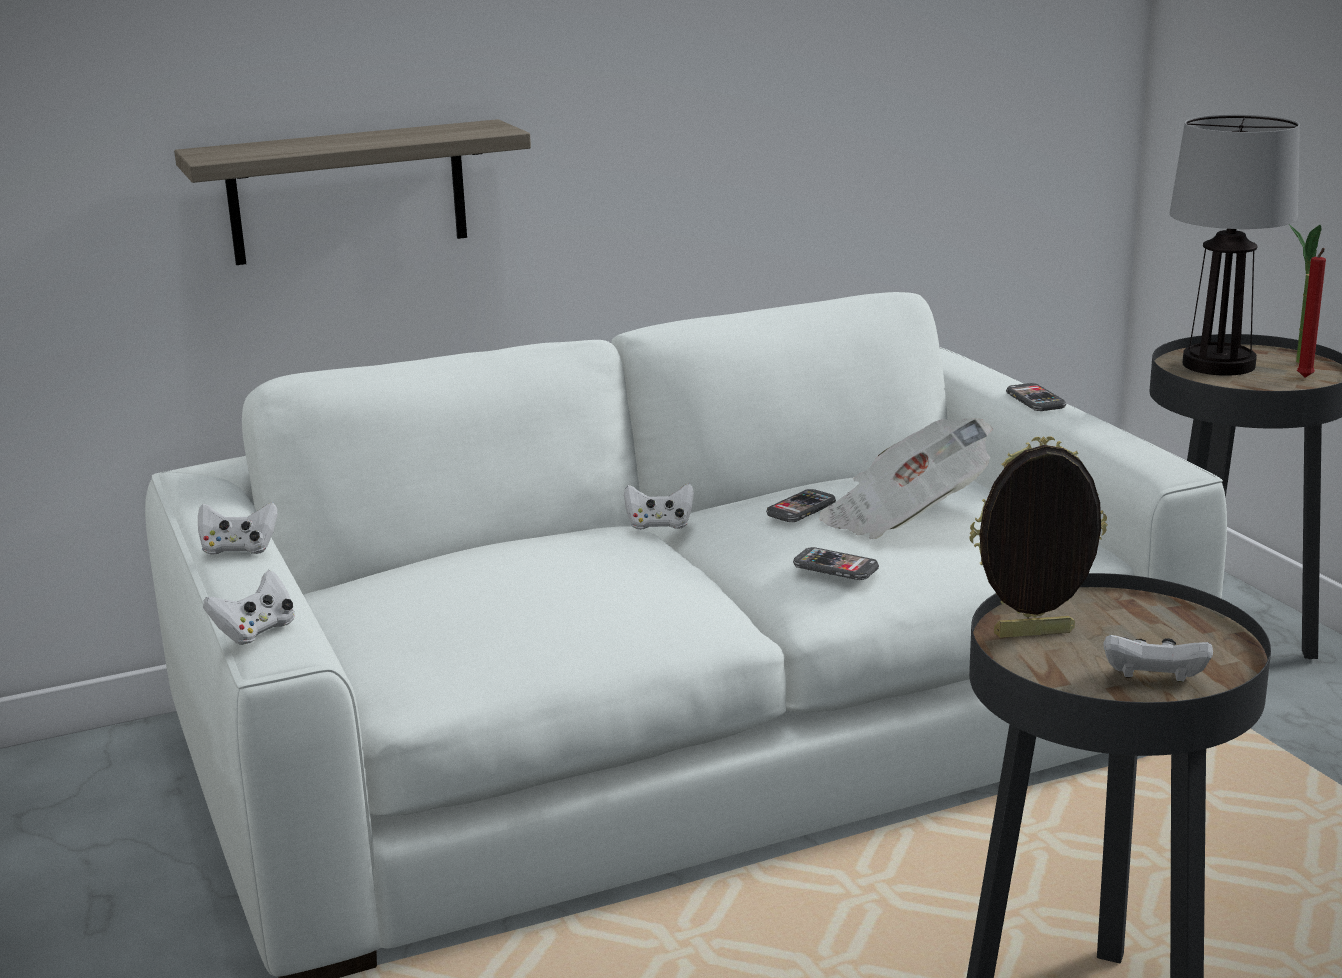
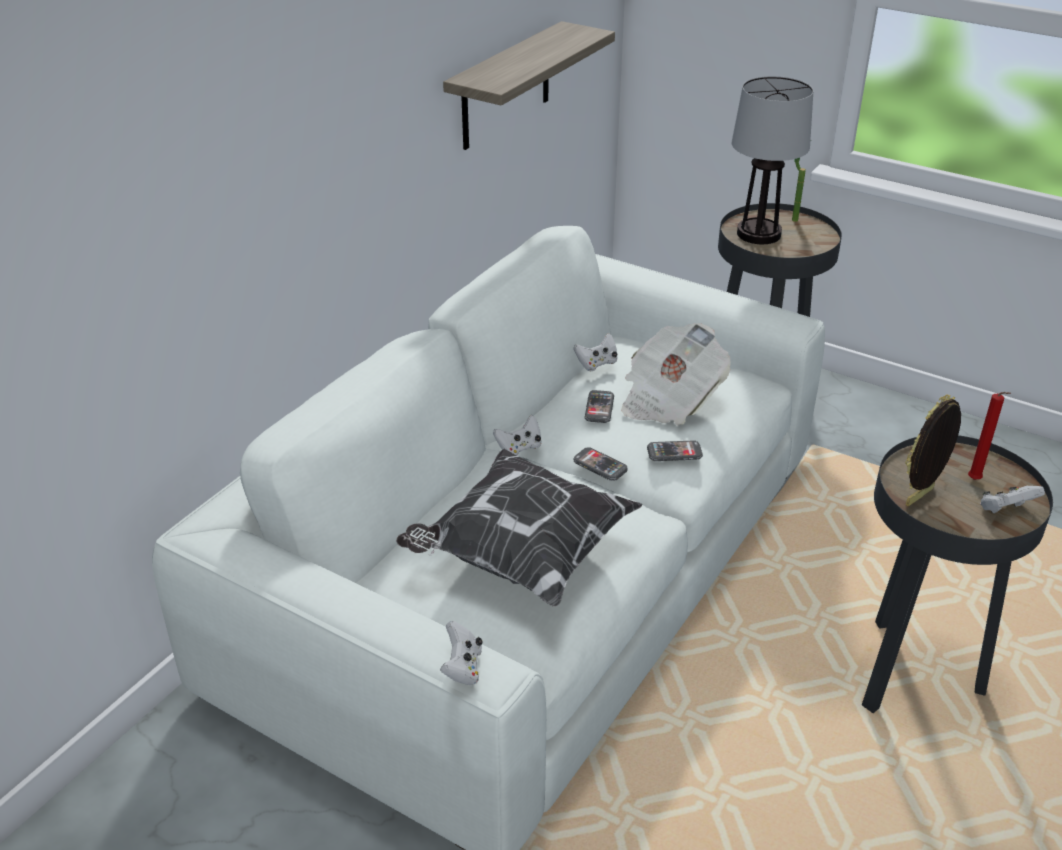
camera: 35 degrees left, 15 degrees up
(239, 549) = (347, 597): white game controller -> white game controller (597, 364)
(348, 192) = (239, 270): shelf -> shelf (506, 87)
(507, 599) = (520, 555): none -> pillow
(1035, 400) = (670, 283): phone -> phone (600, 465)
(1305, 378) = (812, 235): red candle -> red candle (975, 481)

